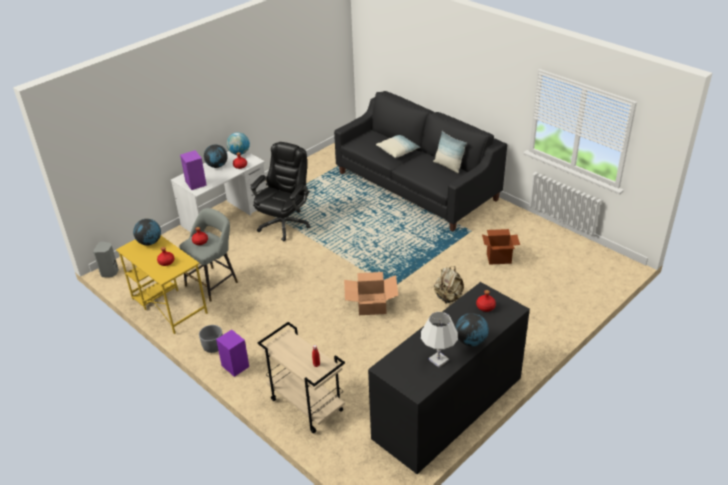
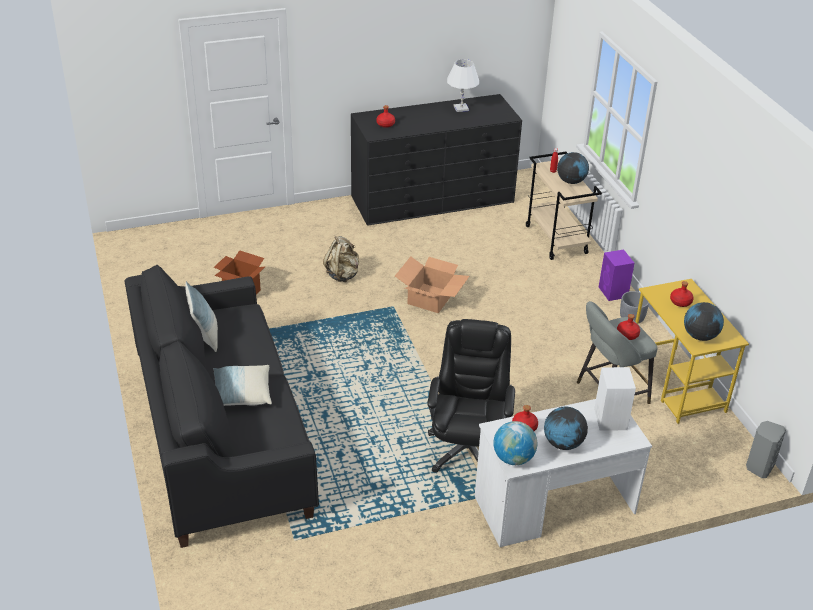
camera: 155 degrees left, 0 degrees up
(196, 183) = (610, 418): purple speaker -> white speaker
(285, 224) = (468, 449): black office chair -> black office chair turned 135 degrees clockwise
(471, 341) = (424, 110): globe -> globe (571, 181)

